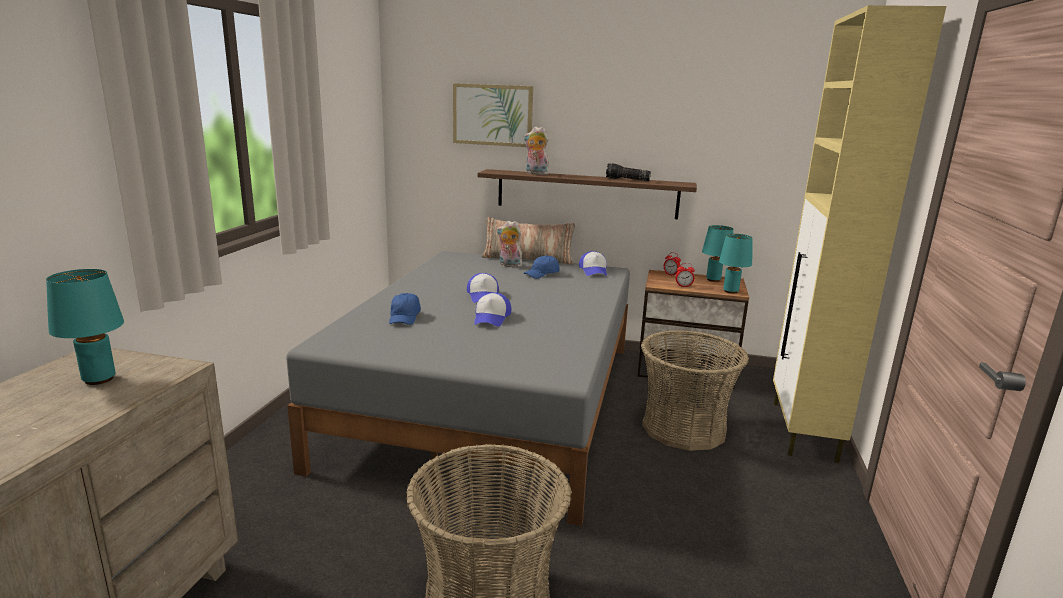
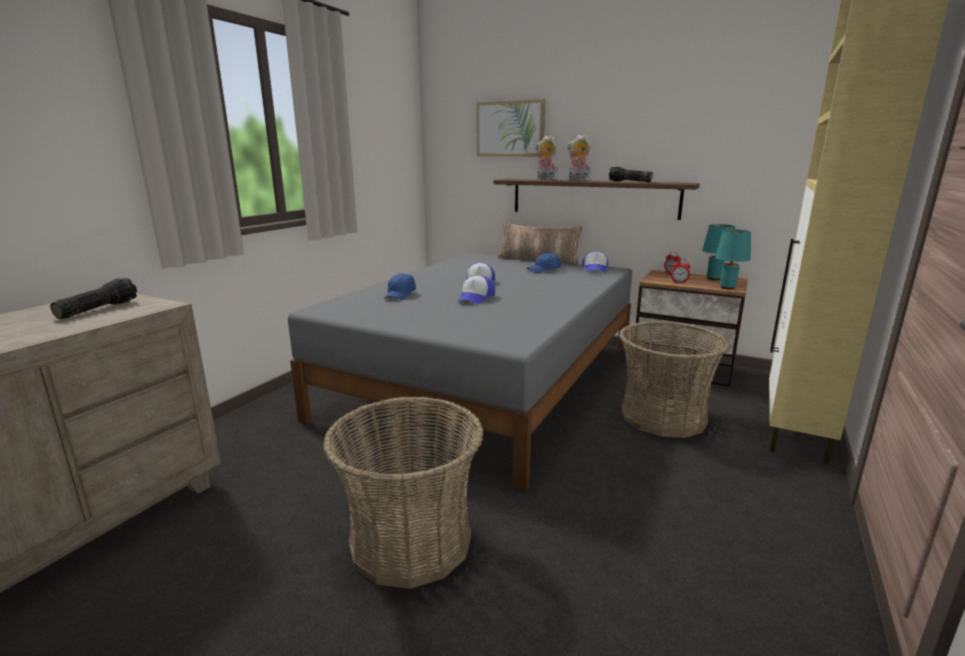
camera: 15 degrees right, 0 degrees up
(99, 379) = (97, 309): turquoise table lamp -> flashlight
(509, 265) = (518, 263): plush toy -> plush toy (578, 181)

